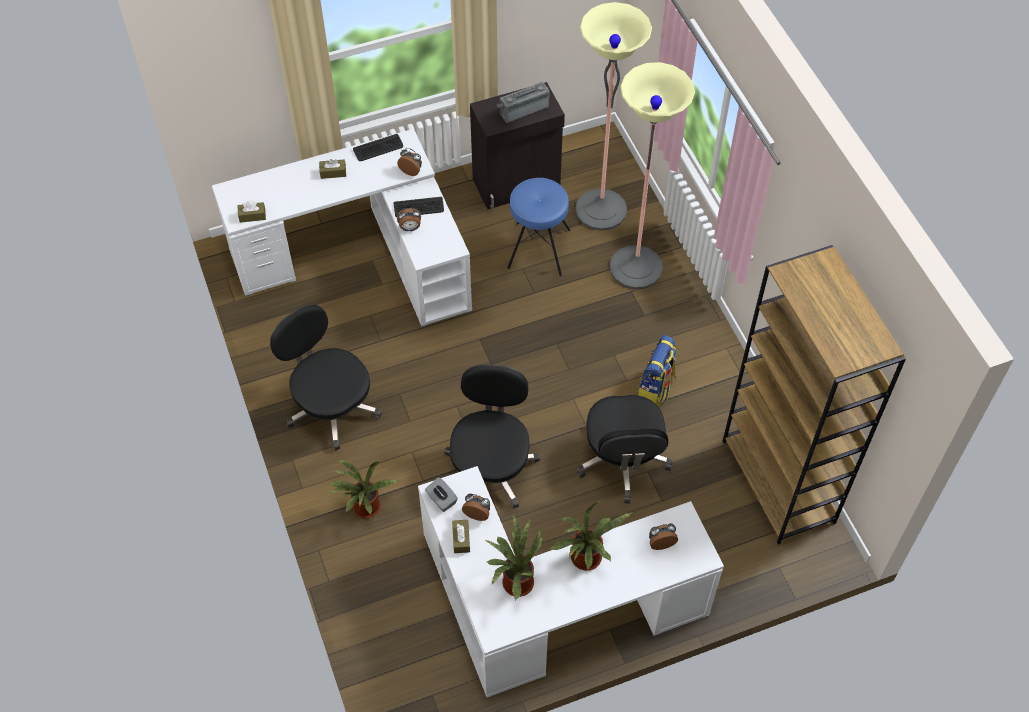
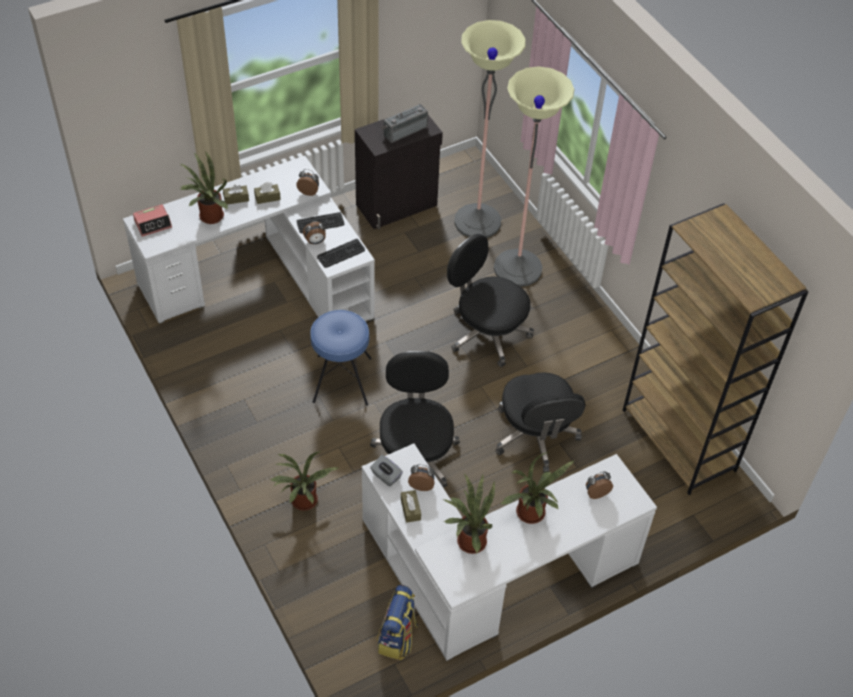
camera: 10 degrees left, 5 degrees down
(242, 194) = (153, 224): none -> alarm clock
(252, 216) = (166, 242): brown tissue box -> brown tissue box (267, 197)
(301, 191) = (208, 217): none -> potted plant
(331, 407) = (256, 414): black office chair -> black office chair (486, 332)
(378, 148) = (275, 174): keyboard -> keyboard (341, 254)
(538, 249) = (426, 259): blue stool -> blue stool (341, 380)
(656, 388) = (554, 370): backpack -> backpack (397, 638)

